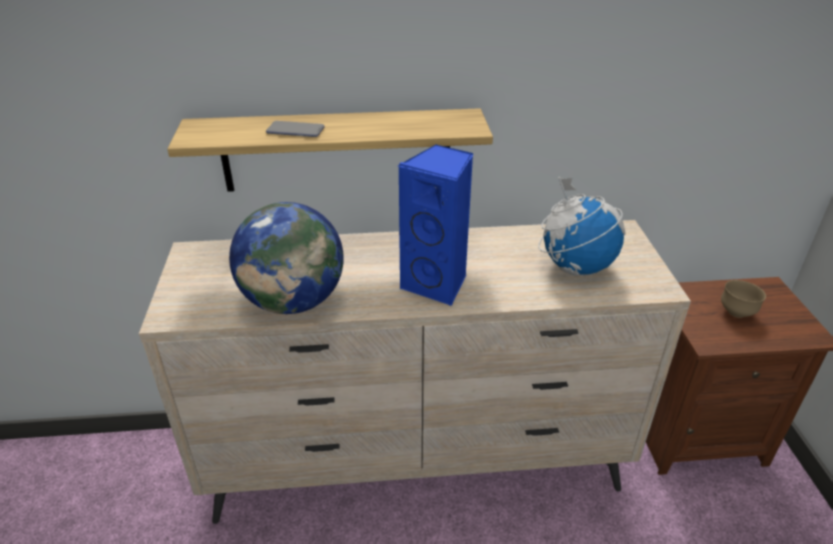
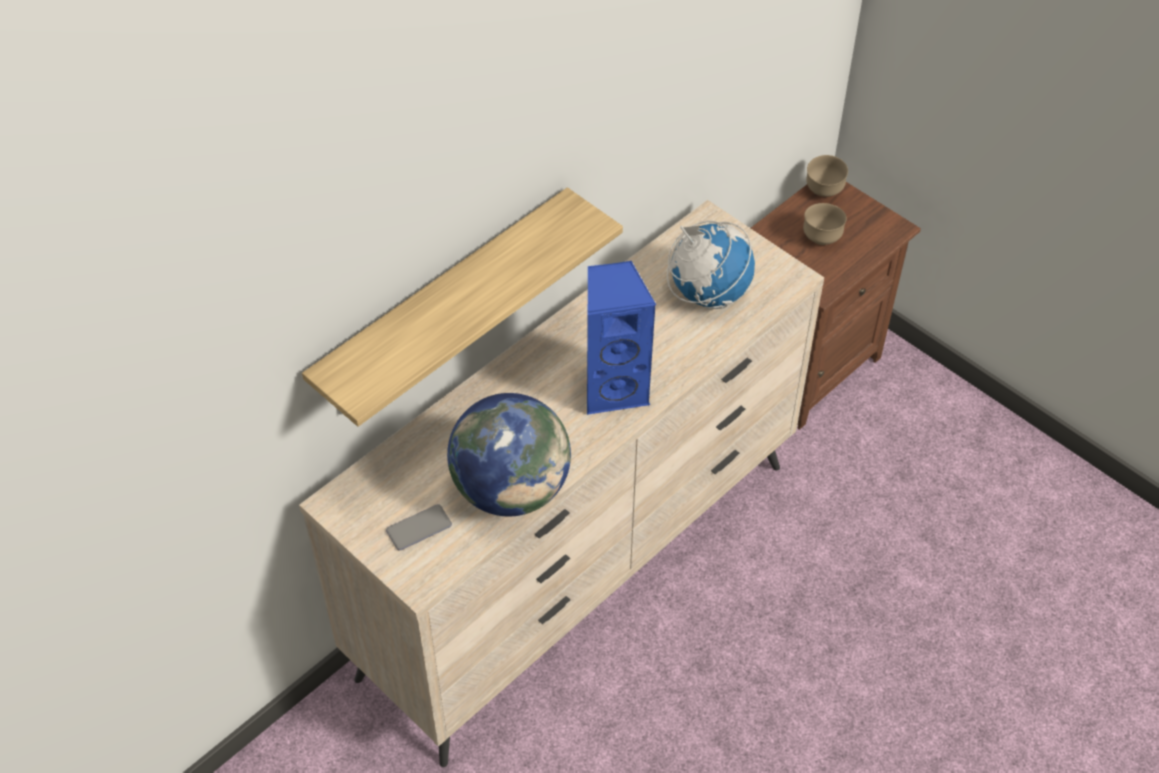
camera: 40 degrees left, 15 degrees up
(295, 130) = (441, 322): phone -> phone (419, 528)
(764, 287) = (823, 192): none -> brown bowl

